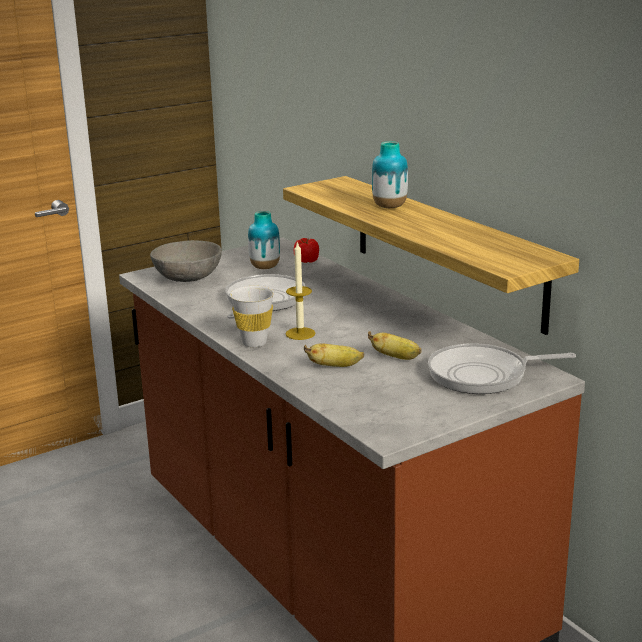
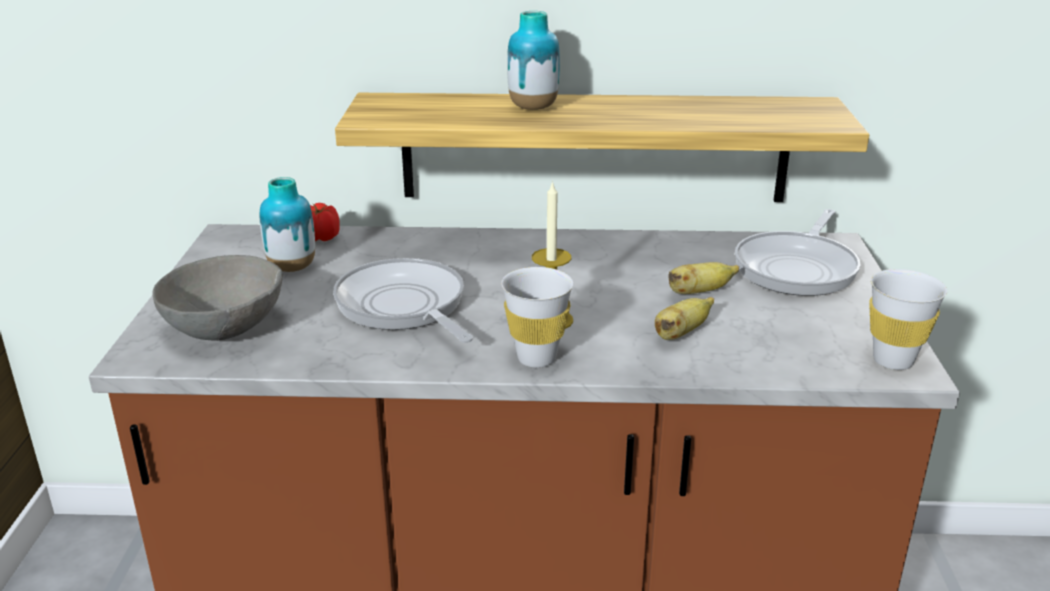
camera: 55 degrees left, 5 degrees up
(392, 428) = (893, 361): none -> white cup

